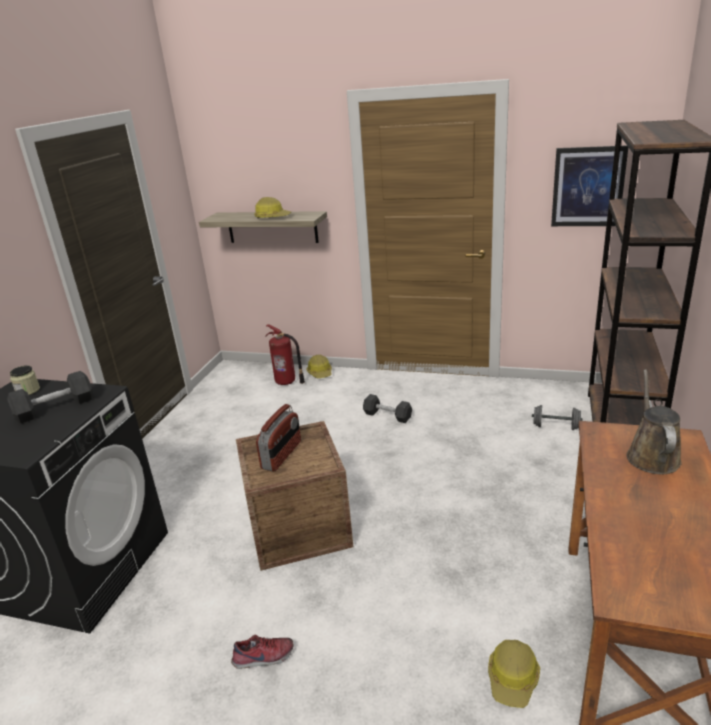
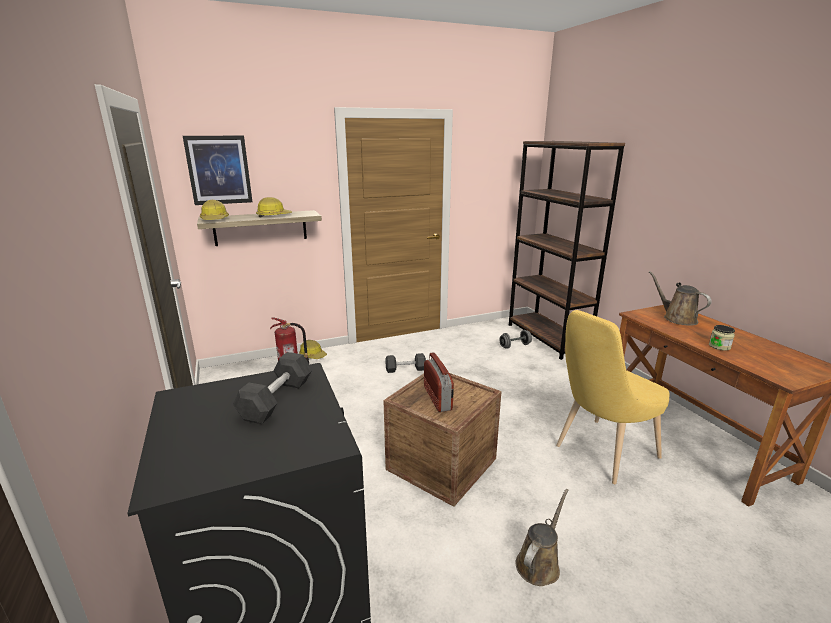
camera: 40 degrees left, 5 degrees down
(28, 391) = (202, 397): jar -> jar (719, 346)
(263, 658) = (539, 563): shoe -> brown watering can
(474, 598) = (601, 453): none -> yellow chair
(513, 679) = (674, 485): hard hat -> hard hat (215, 220)
(588, 187) = (498, 185): picture -> picture (219, 170)

